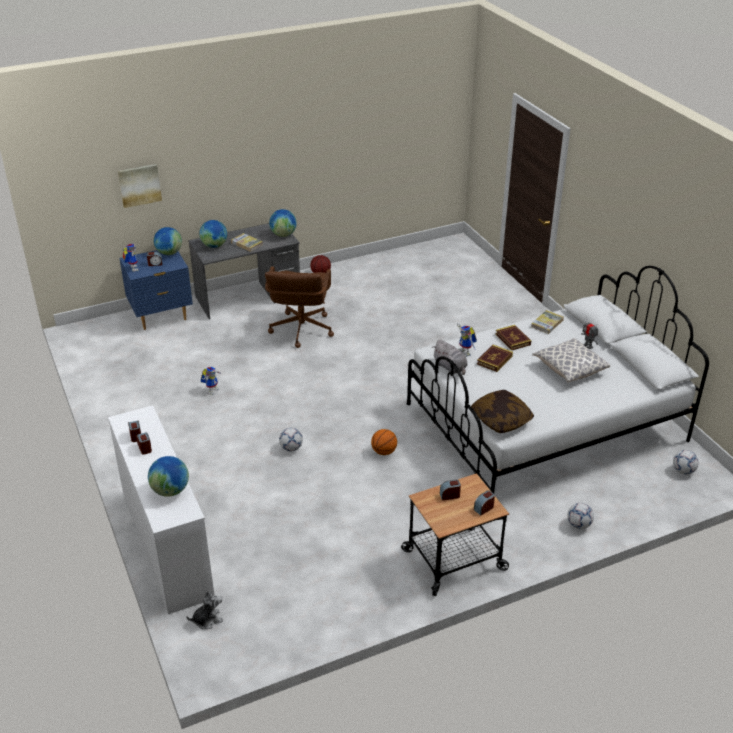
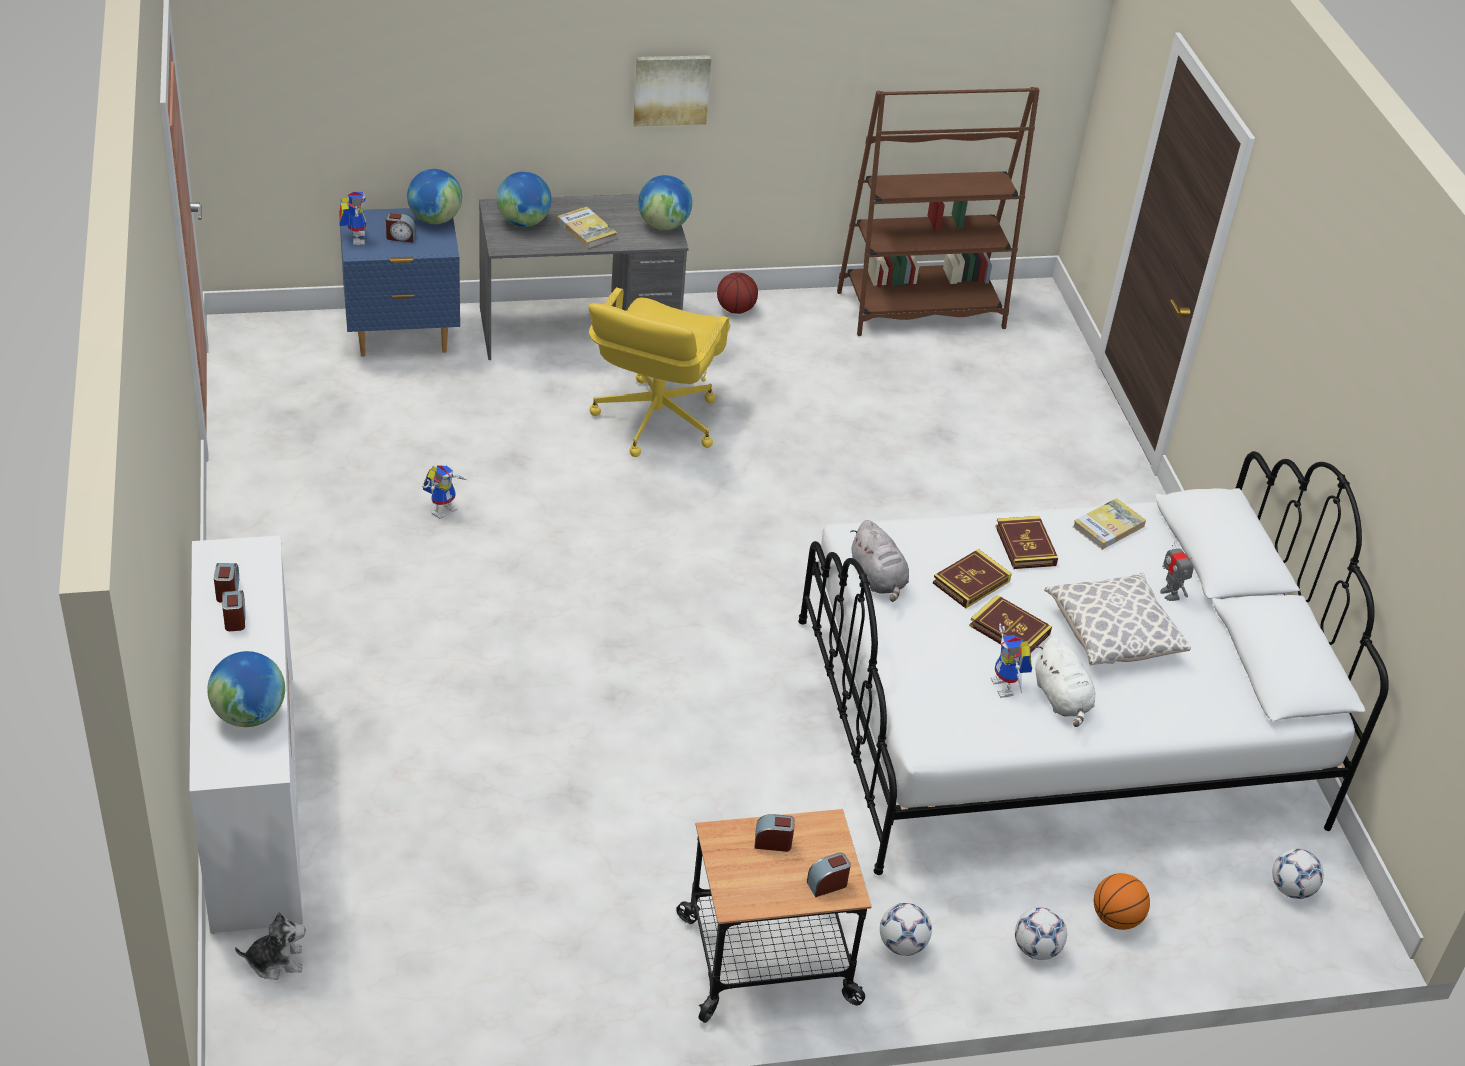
camera: 10 degrees right, 5 degrees up
(139, 185) = (396, 80): picture -> picture (671, 89)
(291, 448) = (547, 661): football -> football (902, 945)
(301, 330) = (654, 420): brown office chair -> yellow office chair
(384, 451) = (718, 709): basketball -> basketball (1116, 918)
(408, 258) = (921, 310): none -> brown bookcase
(466, 352) = (922, 554): toy robot -> toy robot (1007, 688)
(501, 419) = (933, 710): pillow -> none
(521, 377) = (1009, 630): none -> book
(559, 401) = (1062, 699): none -> white plush toy

